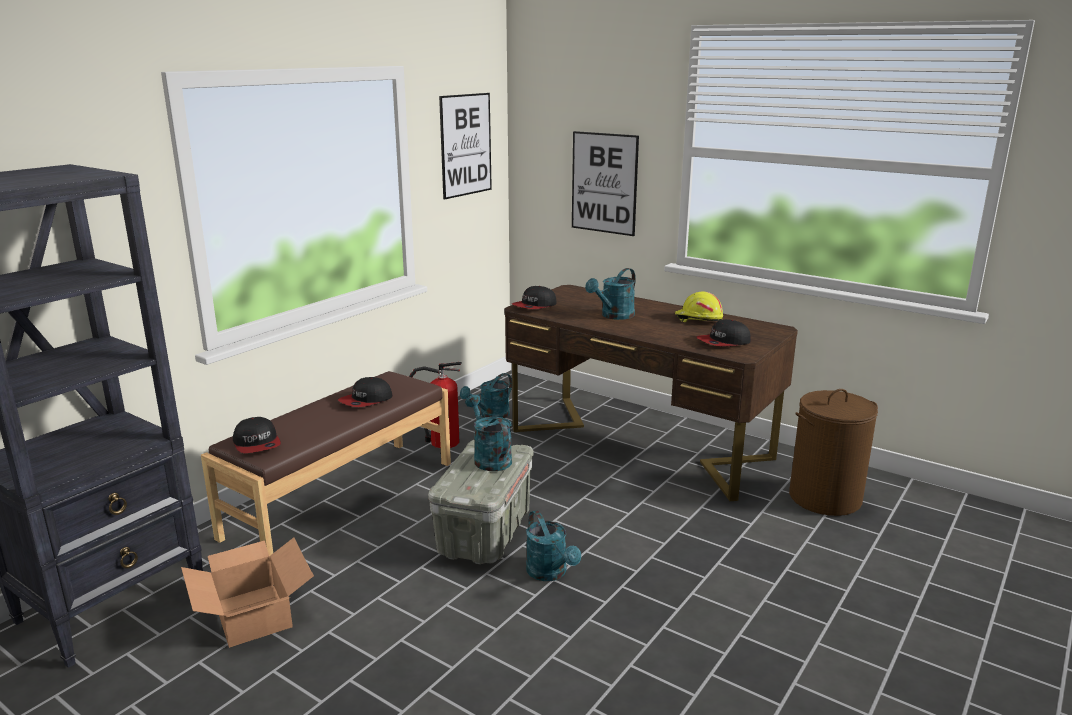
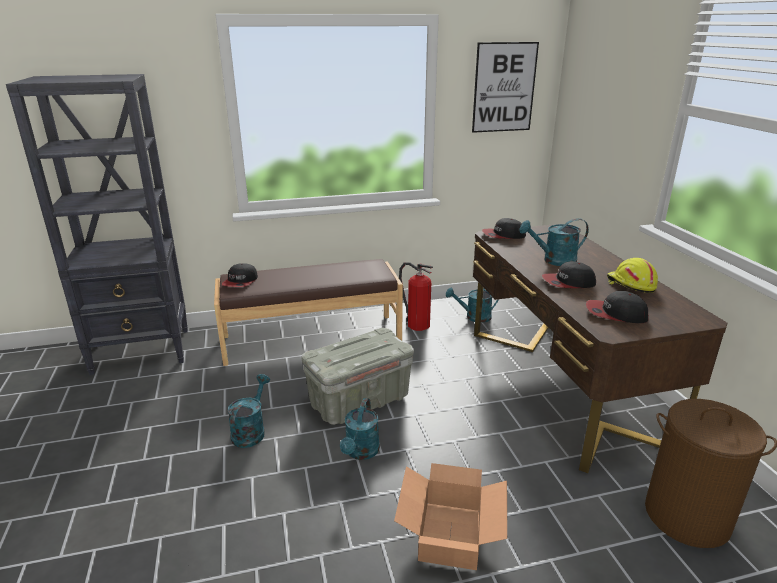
camera: 40 degrees right, 5 degrees up
(252, 615) = (182, 388): cardboard box -> cardboard box (449, 535)
(366, 400) = (336, 274): cap -> cap (568, 283)
(489, 458) = (371, 345): turquoise watering can -> turquoise watering can (251, 431)
(604, 183) = (614, 135): picture -> none

